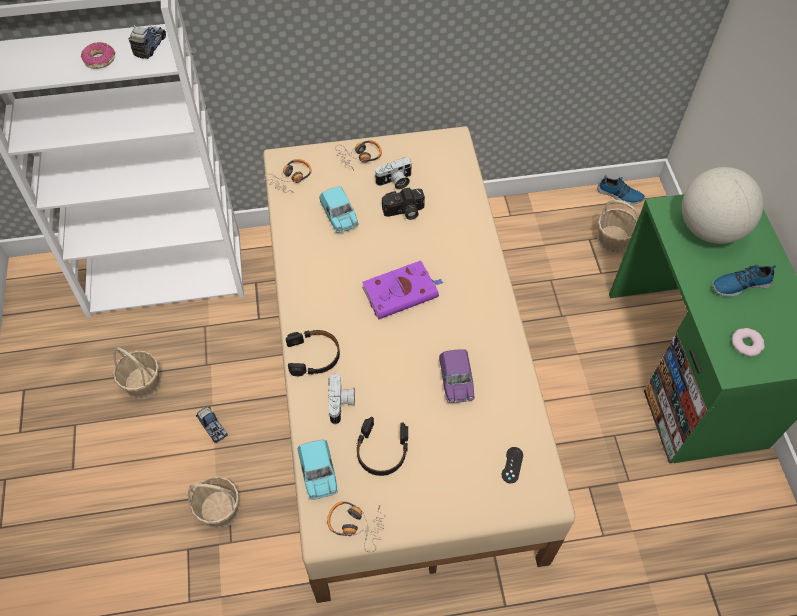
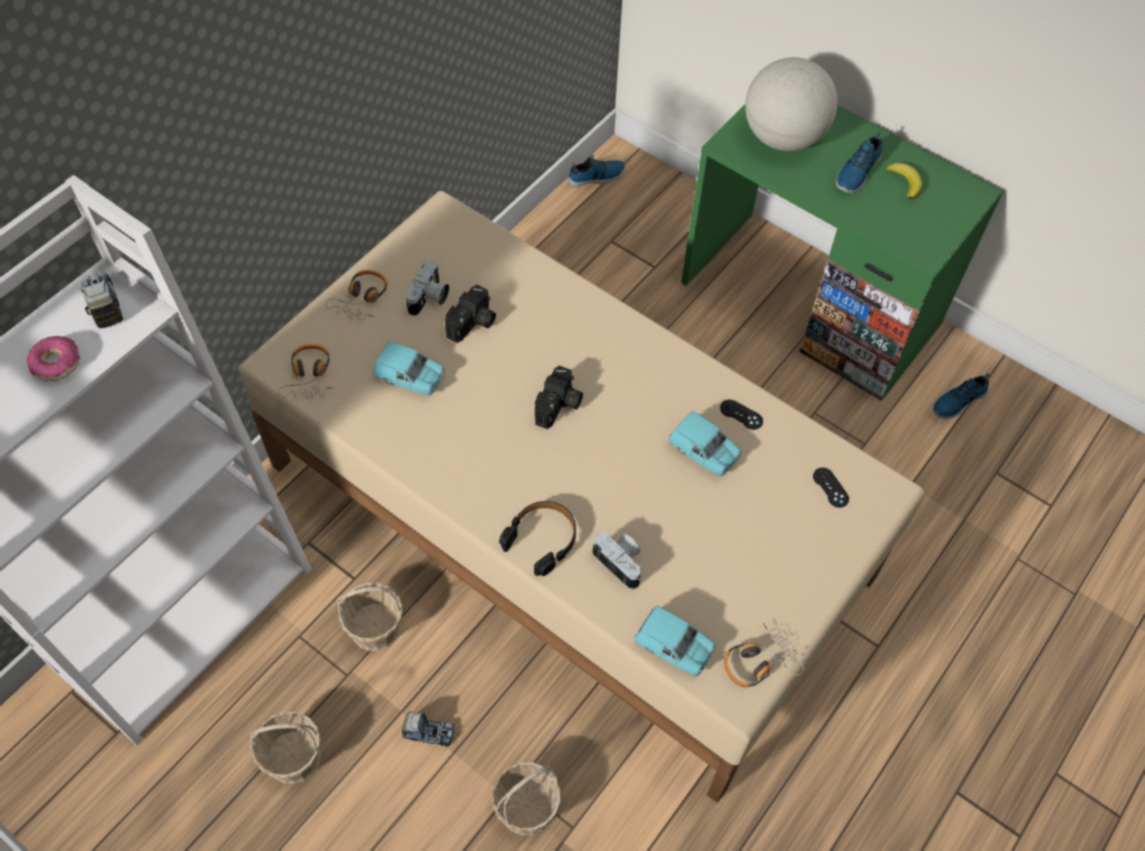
camera: 45 degrees left, 0 degrees up
(382, 450) = (707, 574): black headphones -> none
(402, 292) = (559, 406): purple book -> camera
(456, 382) = (703, 452): purple toy car -> turquoise toy car
(504, 378) = (741, 414): none -> black game controller
(613, 240) = (633, 226): basket -> basket (376, 627)
(726, 506) = (957, 401): none -> shoe
(746, 343) = (913, 222): donut -> none
(770, 314) = (905, 182): none -> banana

